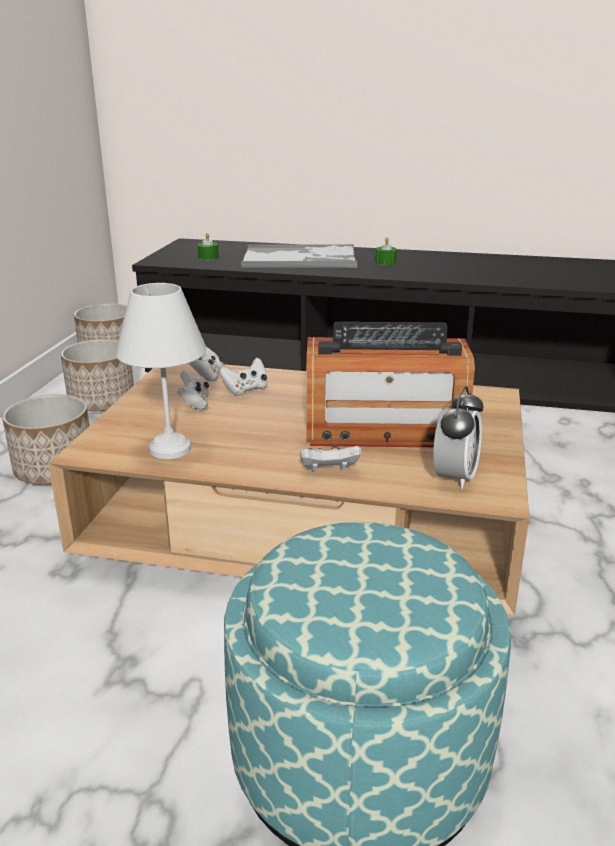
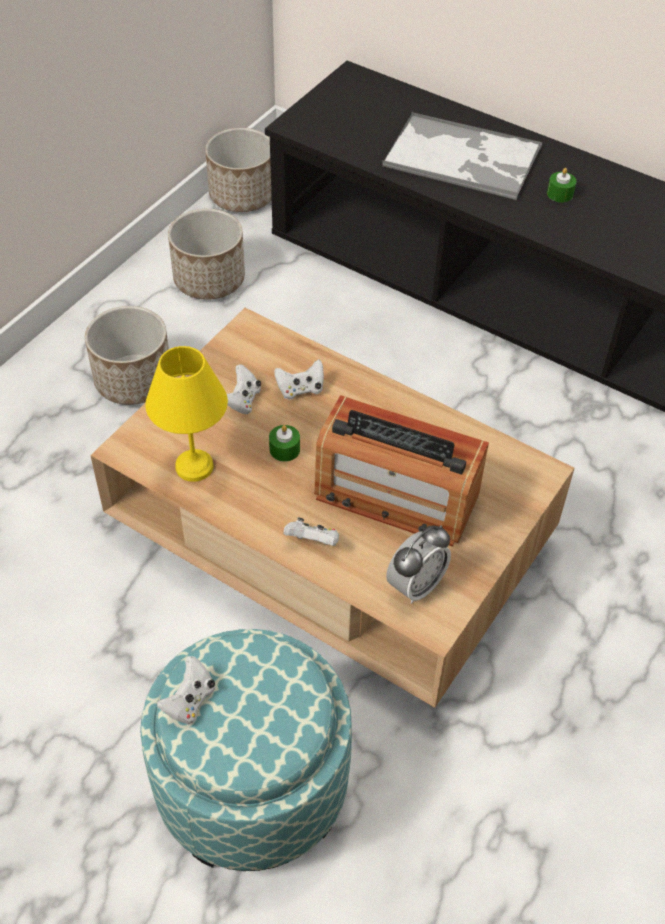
camera: 20 degrees right, 25 degrees up
(169, 448) = (194, 465): white table lamp -> yellow table lamp
(208, 257) = (357, 128): green candle -> green candle (284, 449)
(208, 376) = (276, 354): white game controller -> white game controller (189, 701)

